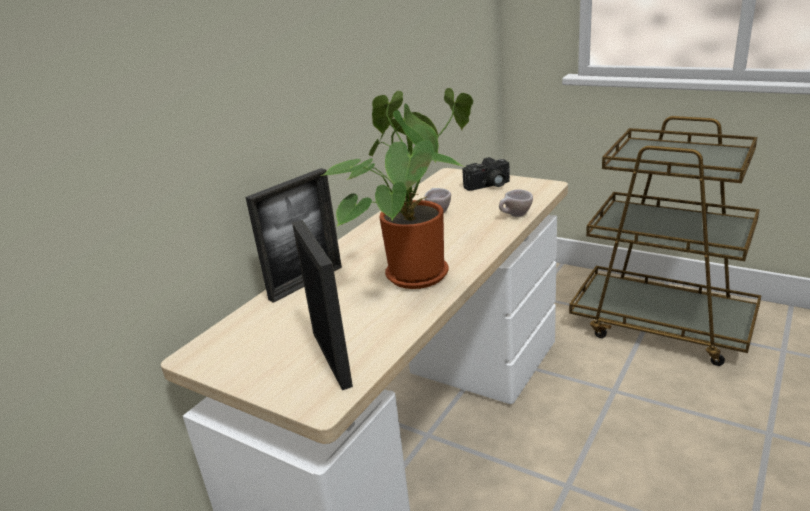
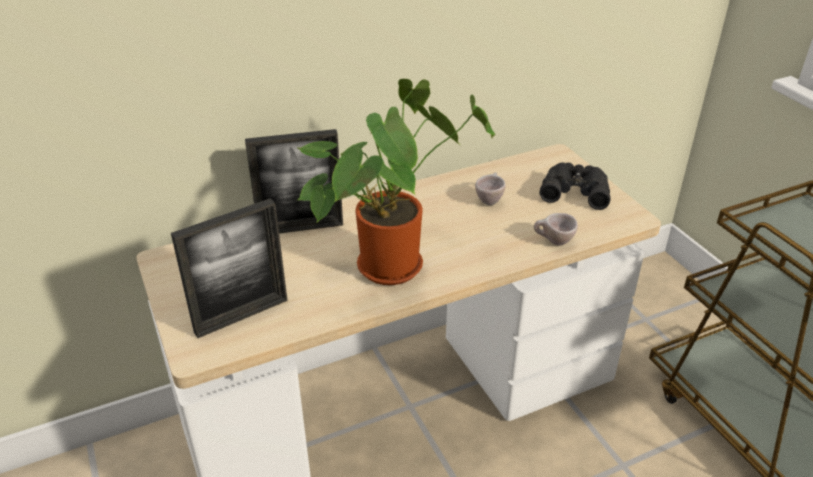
camera: 30 degrees right, 10 degrees up
(331, 358) = (241, 316): picture frame -> picture frame turned 45 degrees clockwise
(488, 186) = (575, 189): camera -> black binoculars

